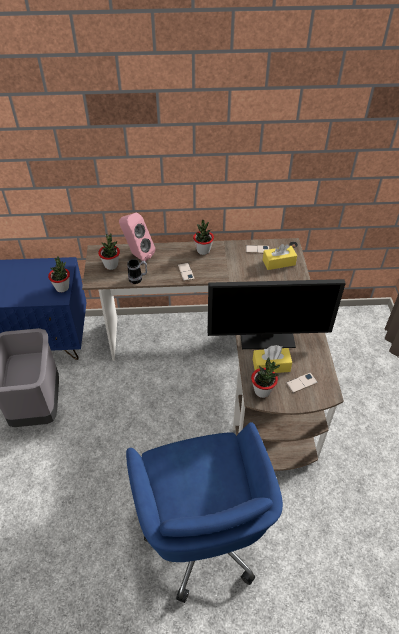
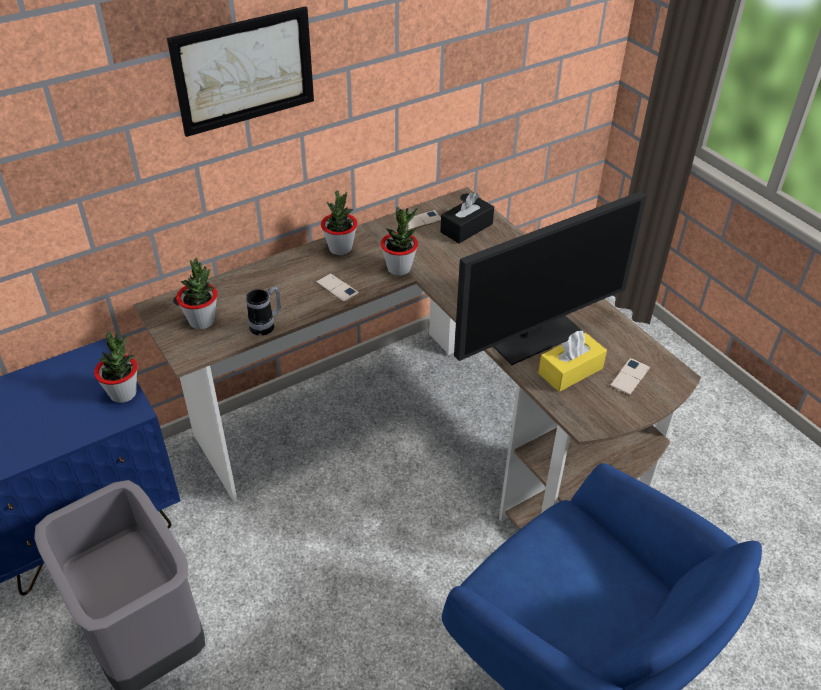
camera: 30 degrees left, 5 degrees down
(137, 255) = (236, 290): pink speaker -> none
(161, 143) = (244, 71): none -> picture
(262, 391) = (587, 410): potted plant -> potted plant (399, 268)
(278, 262) = (466, 228): yellow tissue box -> black tissue box

